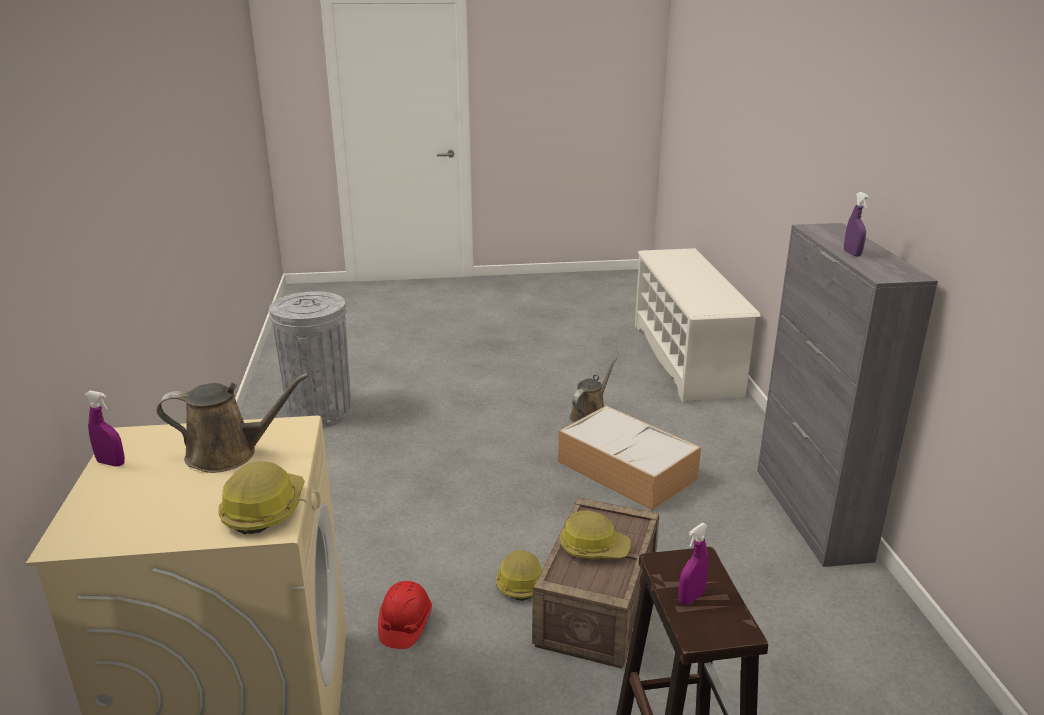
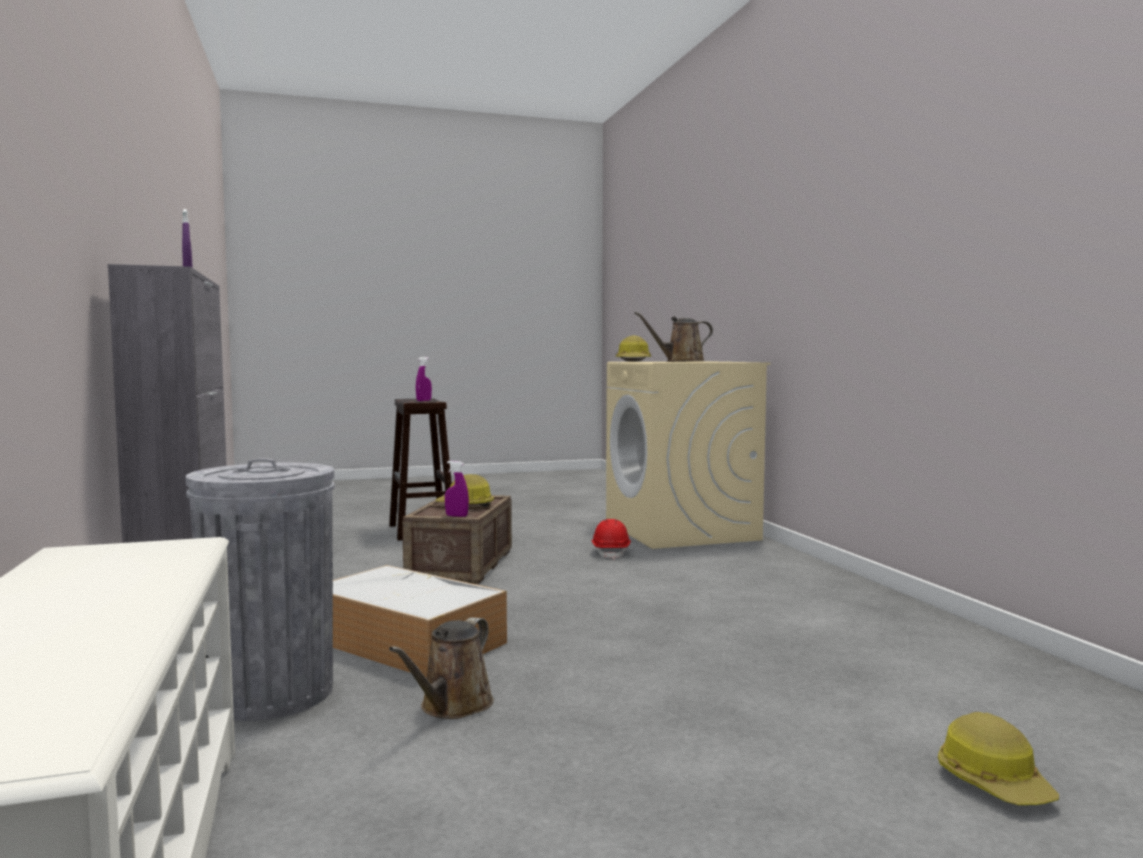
camera: 170 degrees right, 20 degrees down
(111, 463) = (737, 361): purple spray bottle -> purple spray bottle (456, 516)
(320, 413) = (948, 674): grey trash can -> grey trash can (269, 693)
(520, 582) = (529, 570): hard hat -> hard hat (994, 782)

